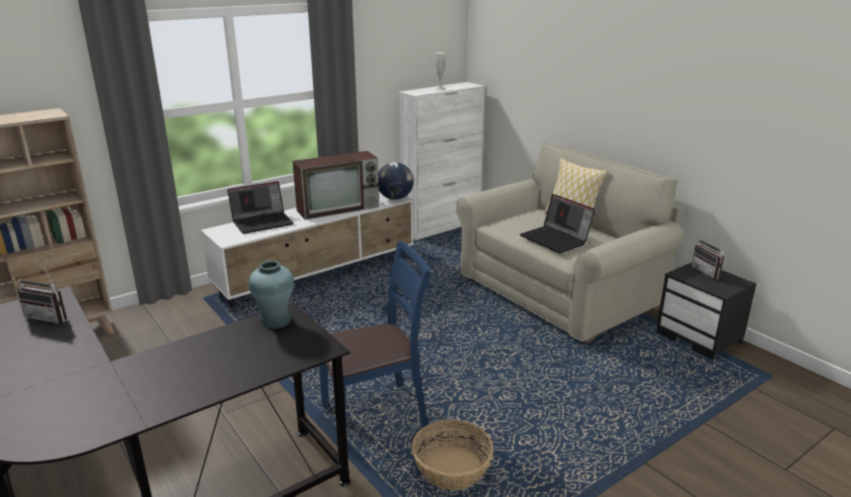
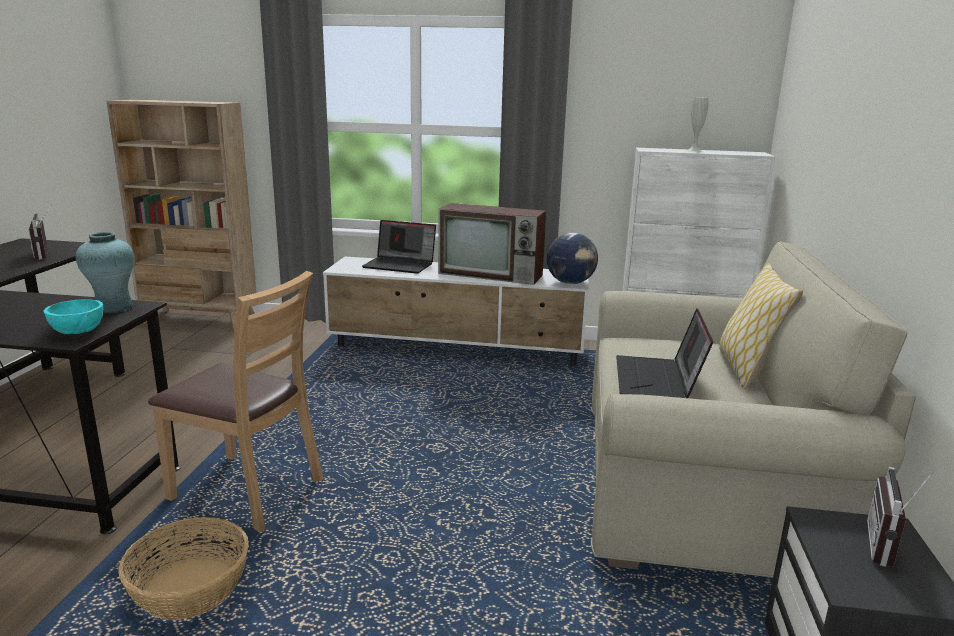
camera: 45 degrees right, 5 degrees down
(314, 343) = (79, 333): none -> turquoise bowl
(375, 414) = (247, 491): blue chair -> brown chair

